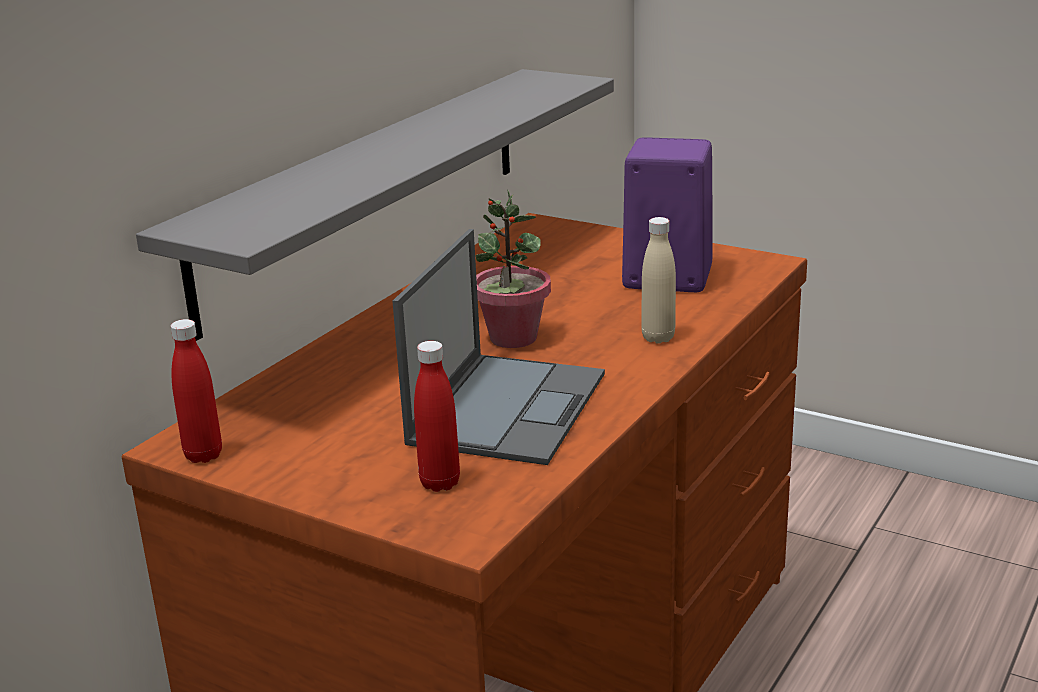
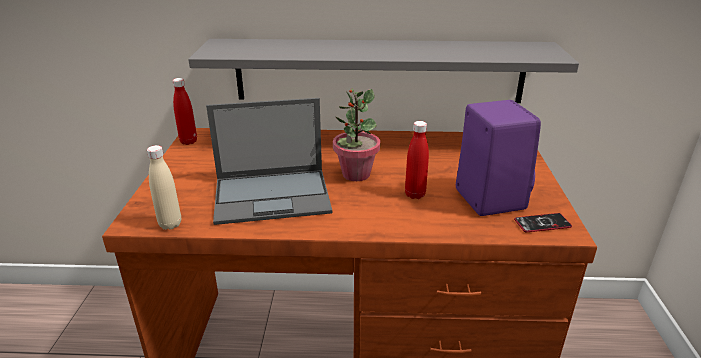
camera: 60 degrees right, 5 degrees up
(440, 483) = (183, 200): red bottle -> red bottle (415, 194)
(658, 338) = (397, 218): beige bottle -> beige bottle (170, 224)
(744, 268) = (542, 223): none -> phone

